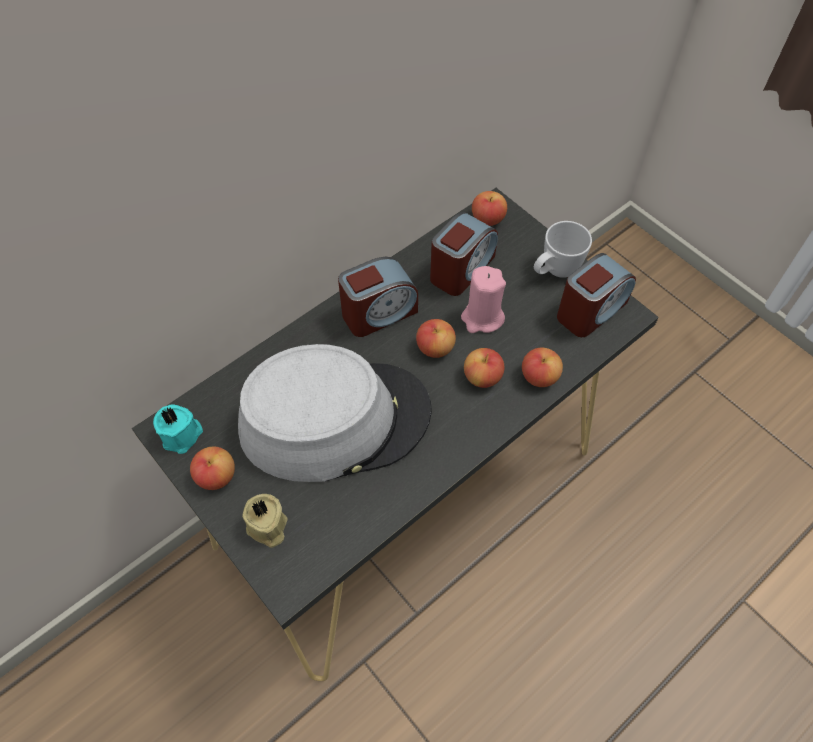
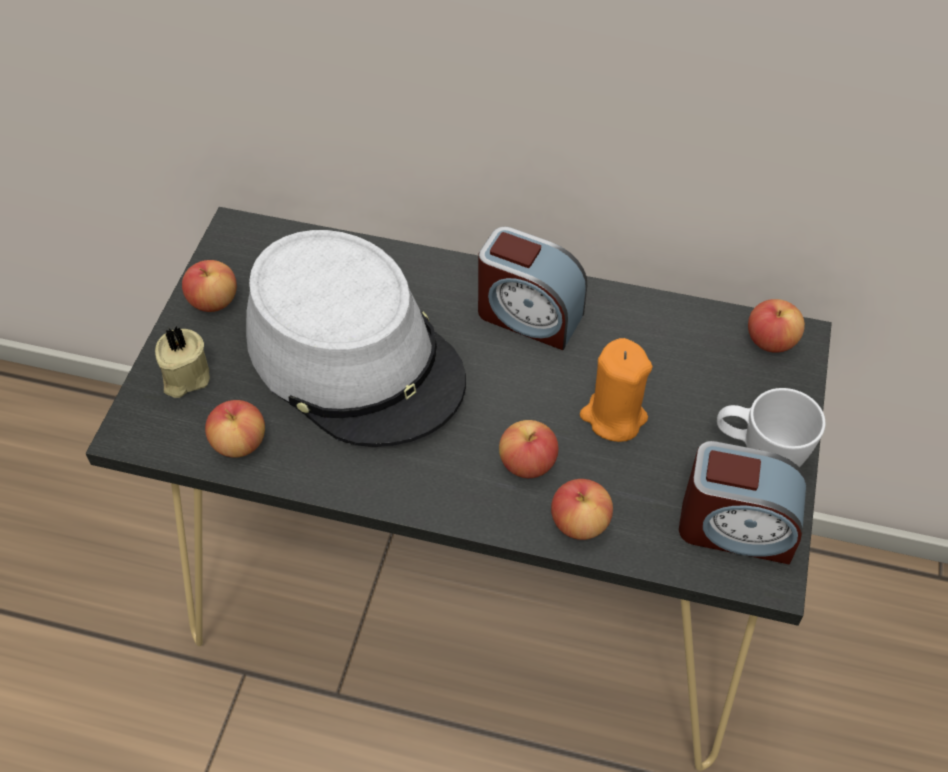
camera: 55 degrees right, 5 degrees down
(182, 436) = (239, 248): turquoise candle -> none
(435, 348) = (528, 394): apple -> apple (239, 443)
(461, 269) = (666, 357): alarm clock -> none
(482, 318) = (613, 417): pink candle -> orange candle

